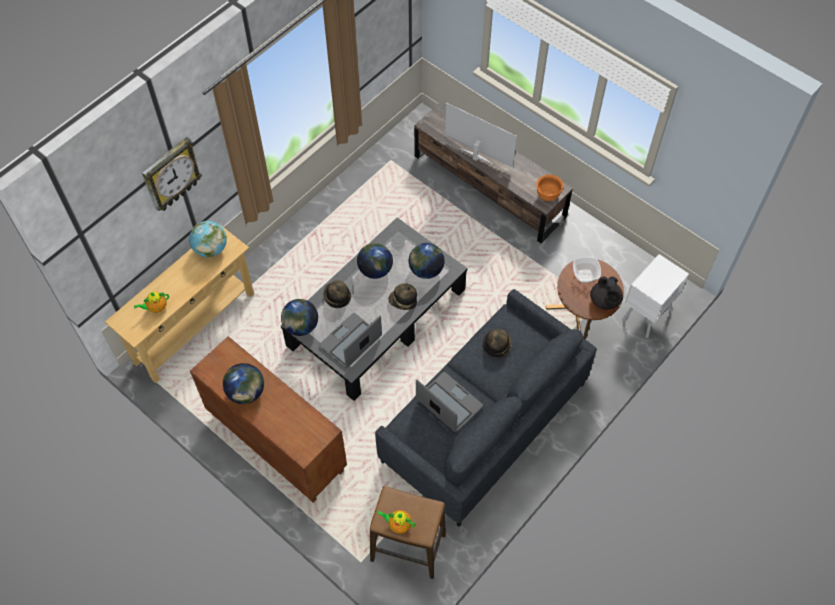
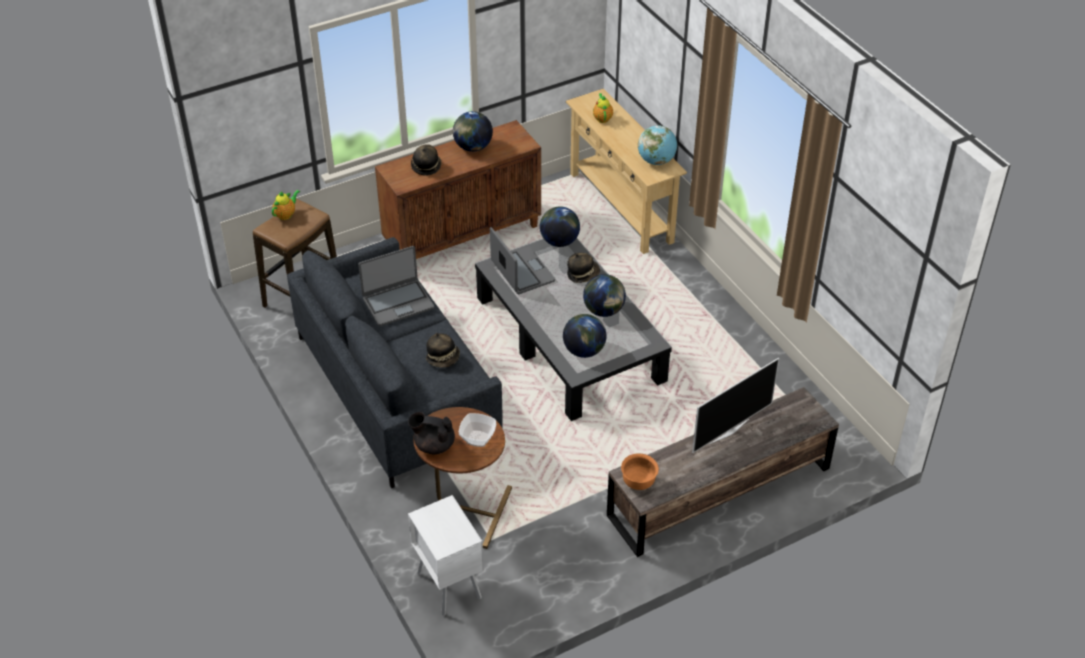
camera: 110 degrees right, 15 degrees down
(171, 175) = (677, 49): wall clock -> none
(403, 301) = (551, 322): hat -> hat (426, 166)

